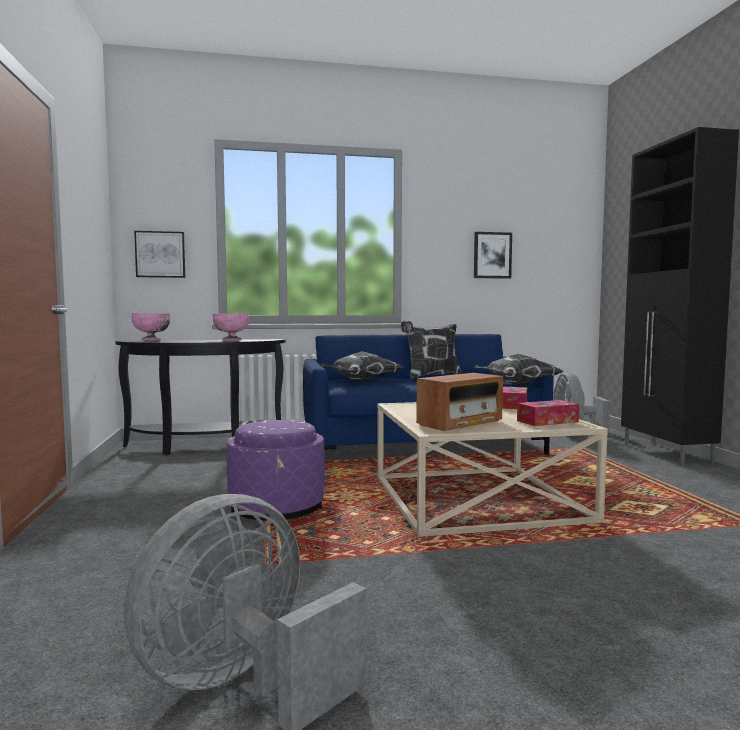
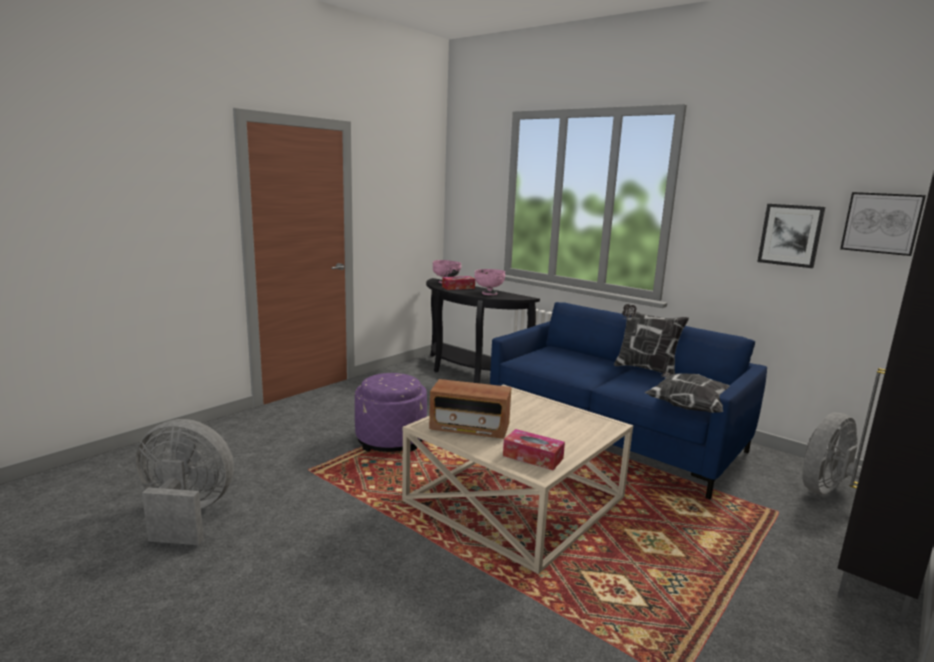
camera: 50 degrees right, 10 degrees up
(160, 254) = (471, 212): picture -> picture (881, 223)
(360, 381) = (560, 356): pillow -> none
(513, 405) = (590, 429): tissue box -> tissue box (458, 287)

